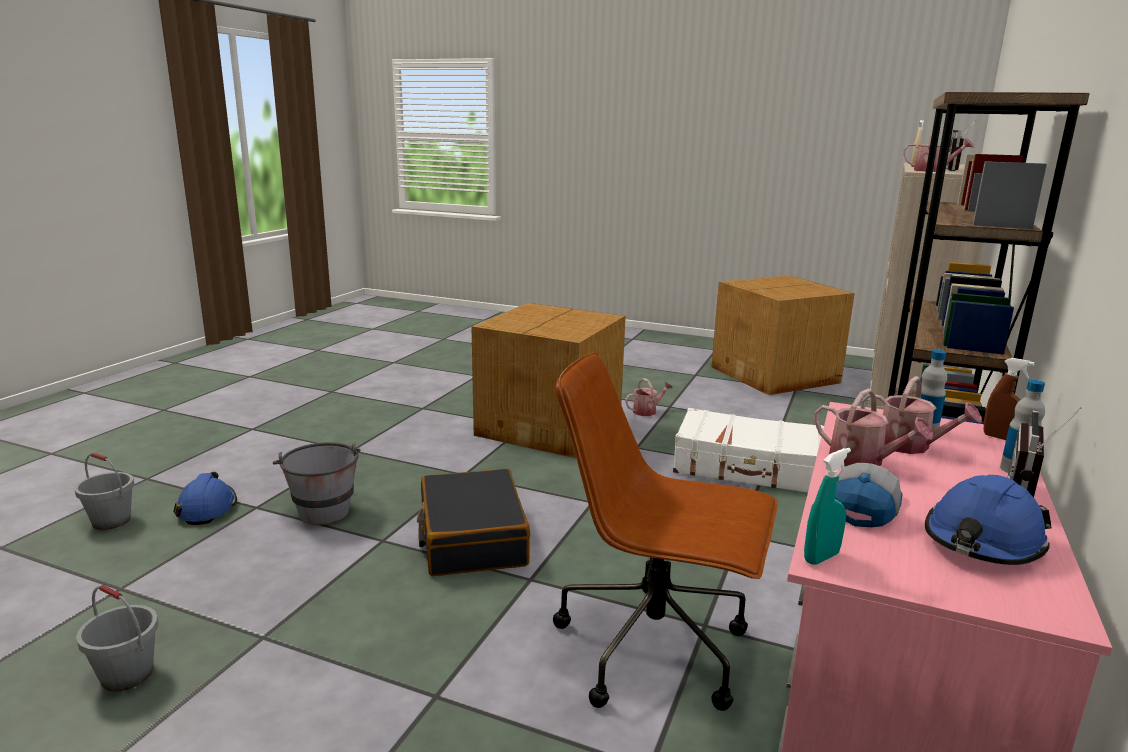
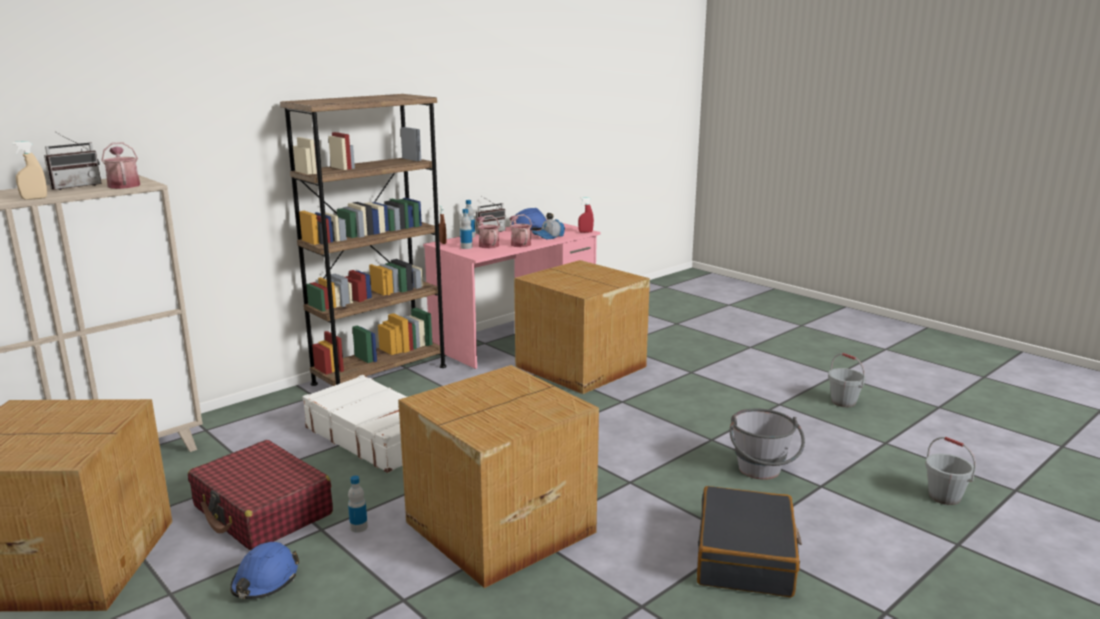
camera: 155 degrees left, 0 degrees up
(207, 508) = (865, 493): blue hard hat -> blue hard hat (265, 581)
(472, 538) = (647, 429): black suitcase -> black suitcase (746, 557)
(647, 411) = (359, 527): watering can -> bottle
(656, 648) = (580, 367): brown office chair -> cardboard box
(727, 408) = (263, 511): none -> red suitcase
(821, 557) = (585, 232): turquoise spray bottle -> red spray bottle

